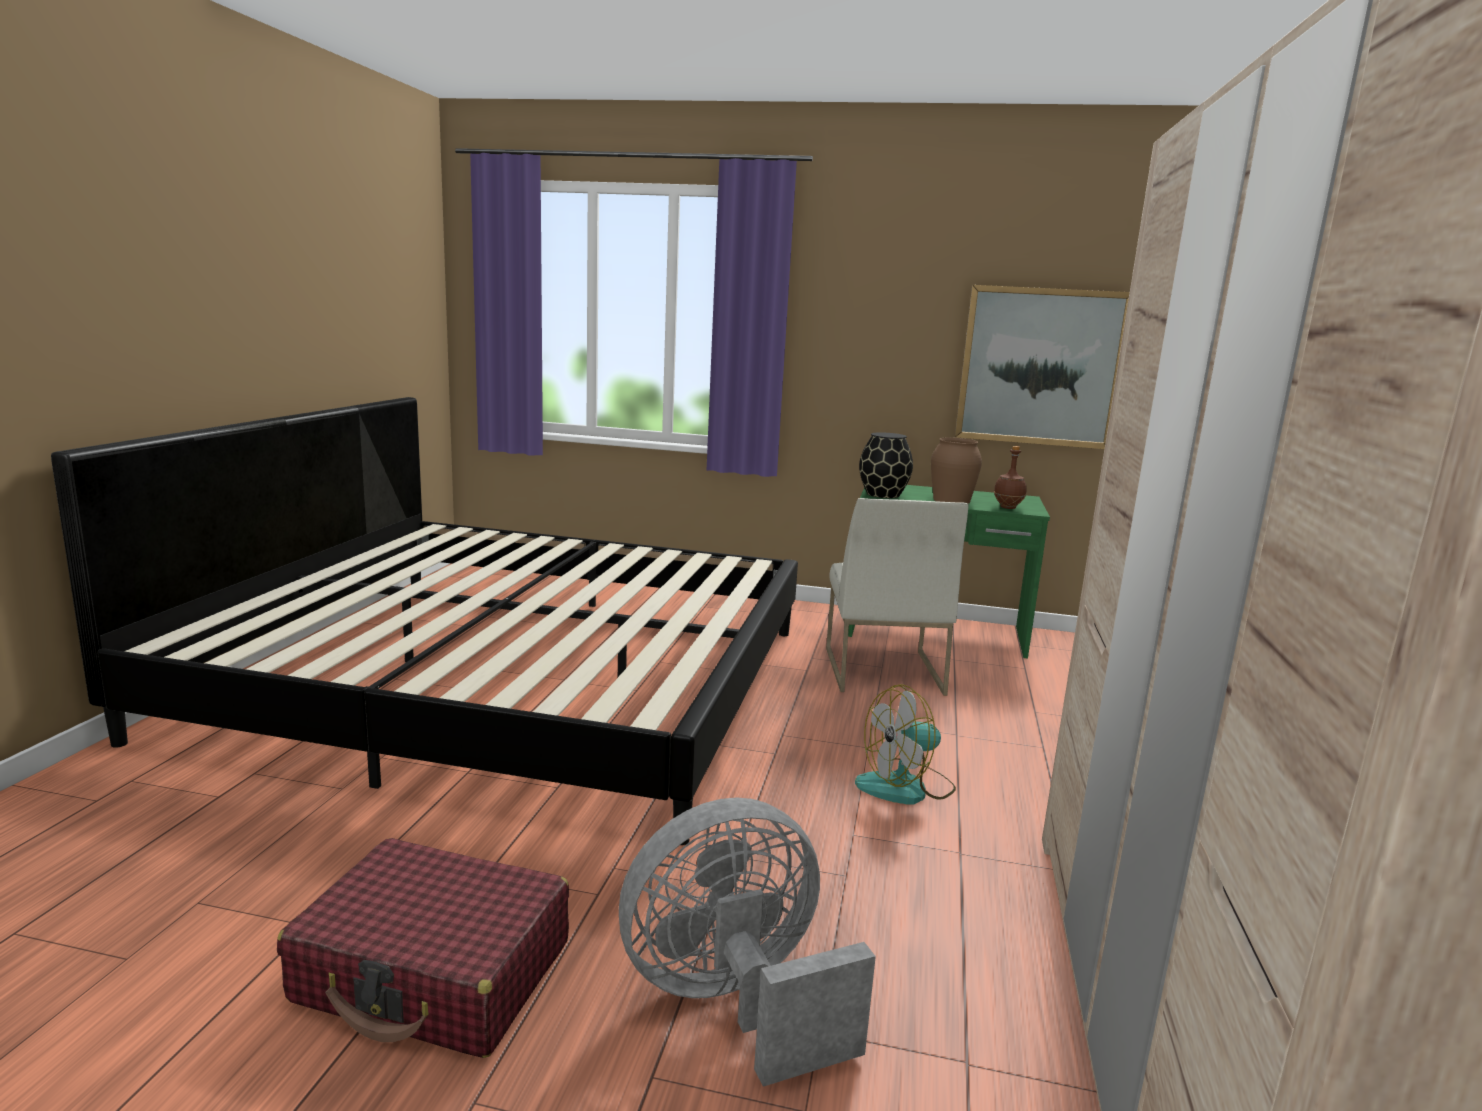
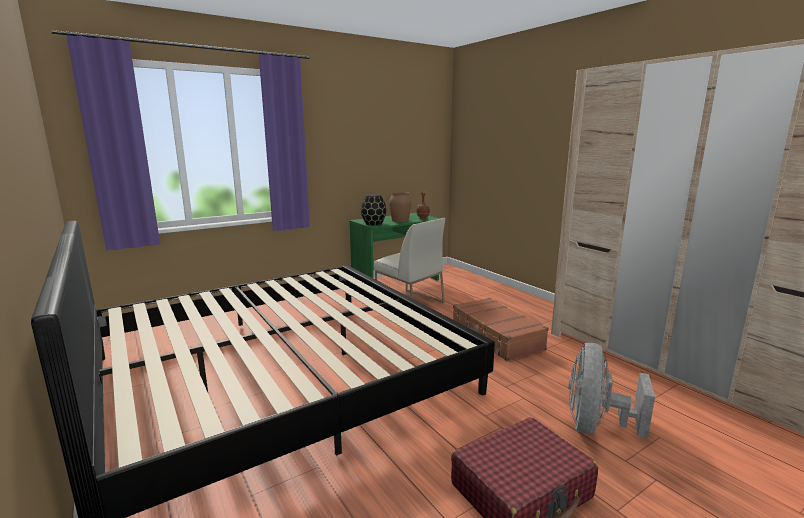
camera: 45 degrees left, 0 degrees up
(906, 787) = (496, 337): fan -> brown suitcase
(1040, 367) = (409, 156): picture -> none

